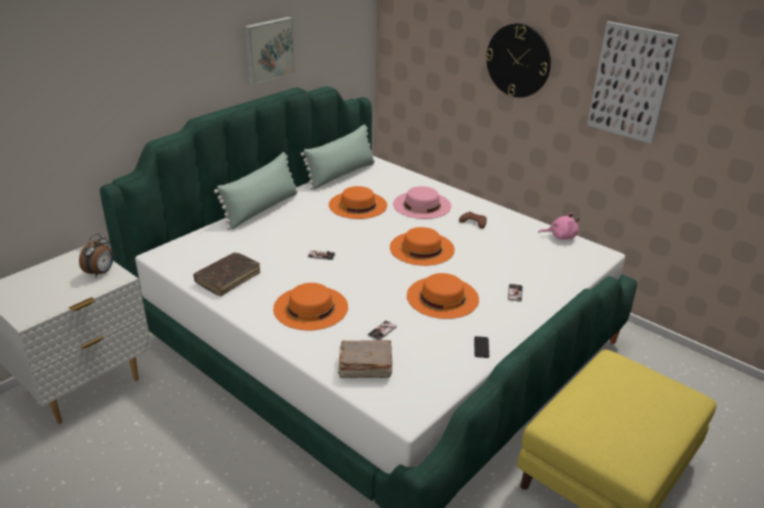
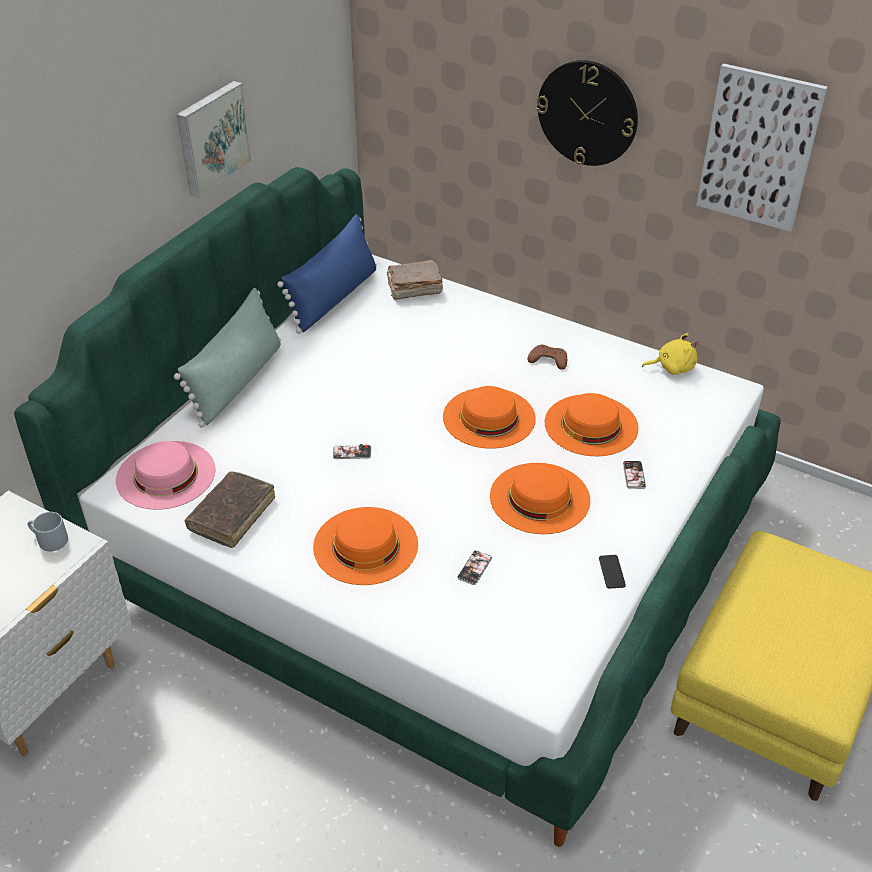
camera: 10 degrees left, 10 degrees up
(101, 272) = (48, 540): alarm clock -> grey mug
(341, 174) = (334, 298): green pillow -> blue pillow
(357, 205) = (375, 352): orange hat -> orange hat (591, 425)
(364, 367) = (468, 631): brown book -> brown book (413, 289)
(422, 205) = (467, 338): pink hat -> pink hat (166, 474)
(560, 236) = (672, 367): pink plush toy -> yellow plush toy

